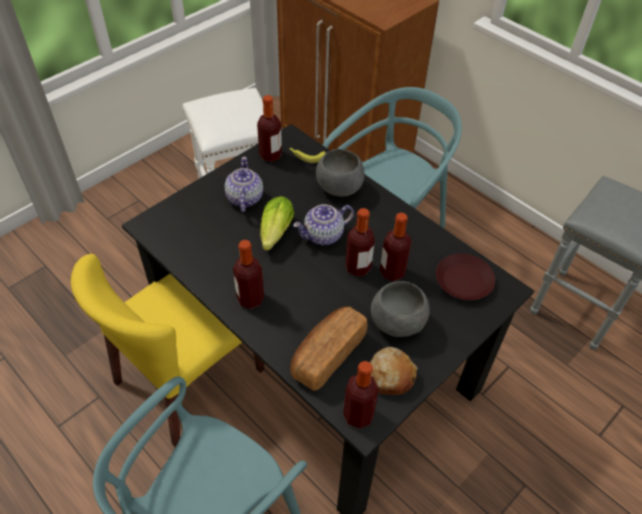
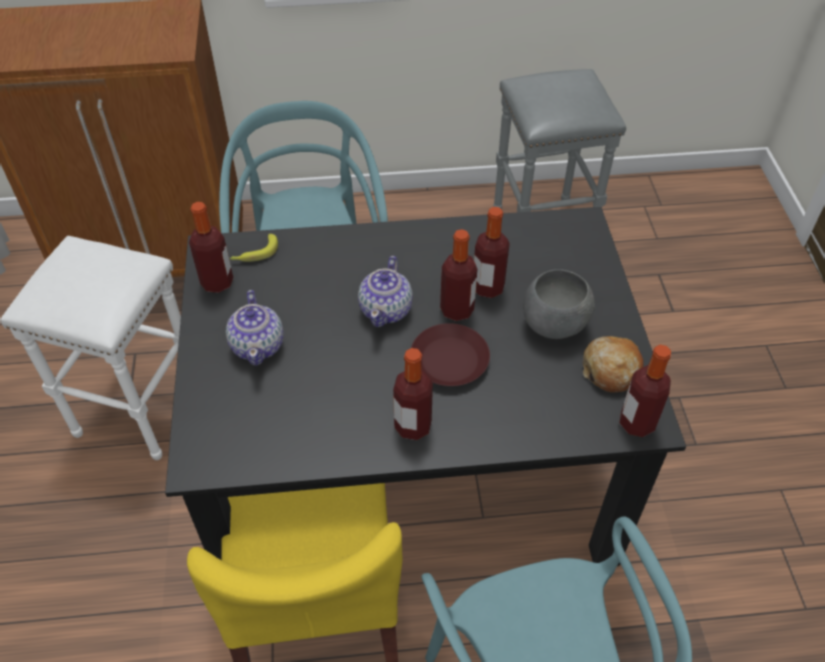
camera: 50 degrees left, 0 degrees up
(244, 198) = (258, 345): teapot -> teapot turned 135 degrees counterclockwise
(274, 235) = (342, 350): lettuce -> none
(327, 355) = (545, 404): bread -> none
(339, 187) = (333, 256): grey bowl -> none
(463, 281) = (547, 244): brown plate -> brown plate (449, 361)

